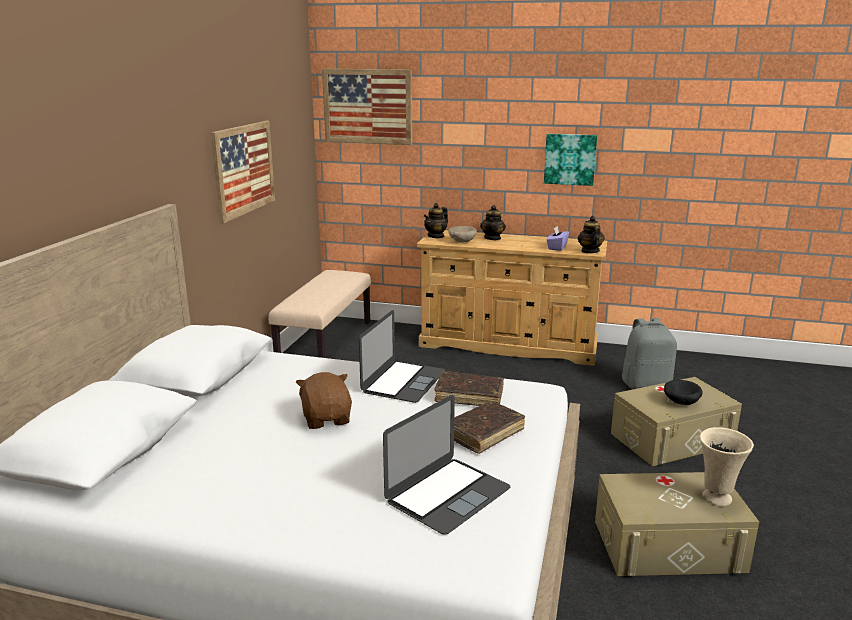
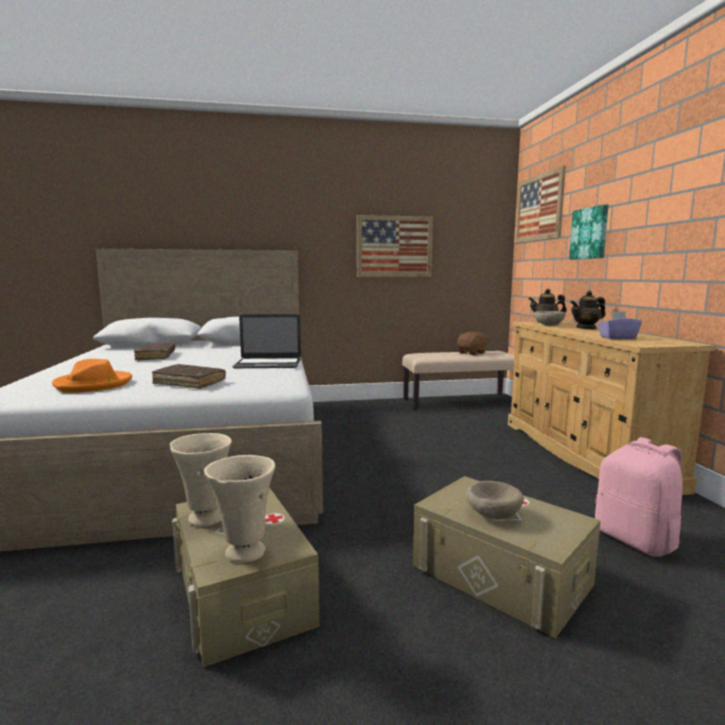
camera: 65 degrees right, 10 degrees down
(327, 419) = (199, 360): brown plush toy -> brown plush toy (472, 353)
(447, 494) = (94, 384): laptop -> orange hat
(469, 396) = (254, 375): brown book -> brown book (156, 356)
(570, 159) = (682, 234): picture -> picture (590, 233)
(589, 251) = (641, 343): teapot -> none
(646, 384) = (636, 540): grey backpack -> pink backpack
(658, 510) = (205, 518): none -> beige vase
(680, 402) = (492, 514): black bowl -> beige bowl

